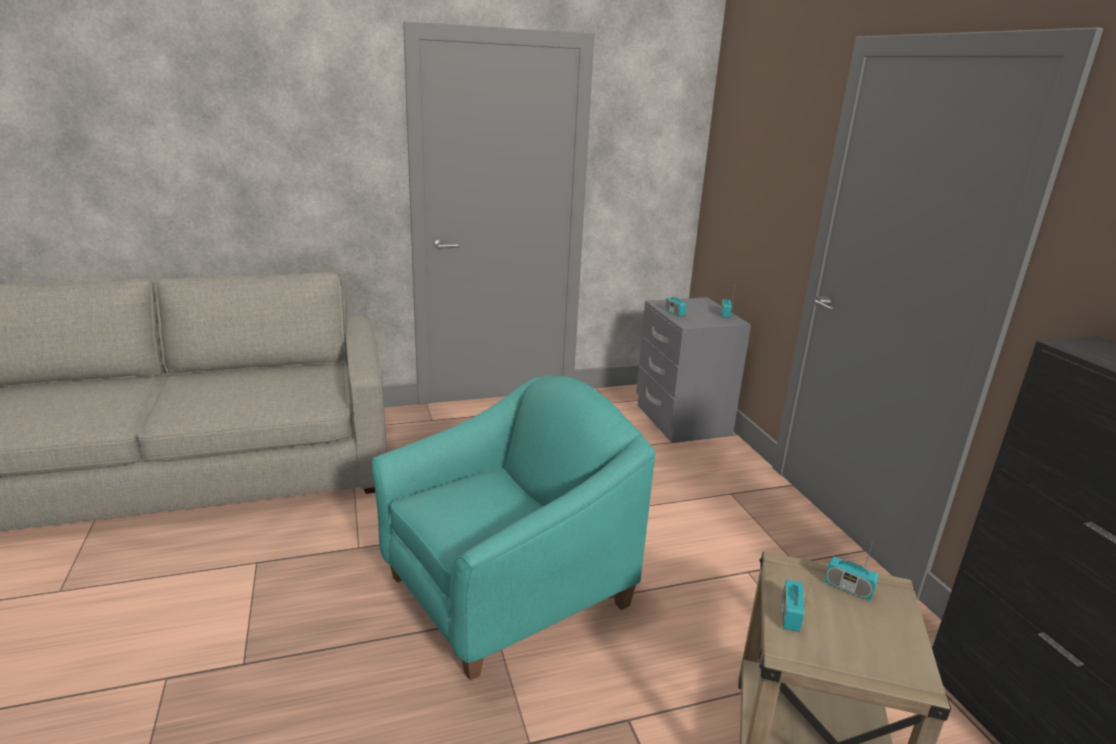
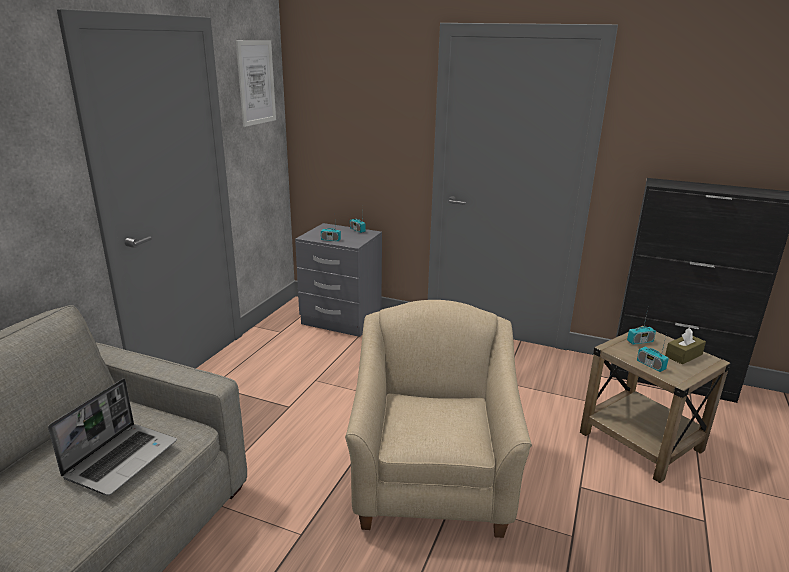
camera: 50 degrees left, 0 degrees up
(268, 395) = (122, 458): none -> laptop
(507, 591) = (432, 479): turquoise armchair -> beige armchair
(657, 112) = (256, 82): none -> picture
(880, 644) = (683, 355): none -> brown tissue box

